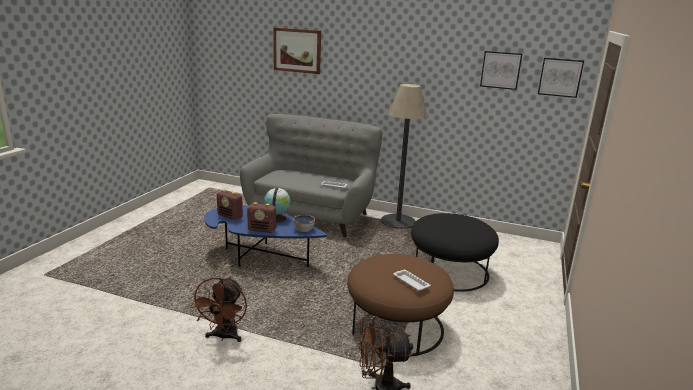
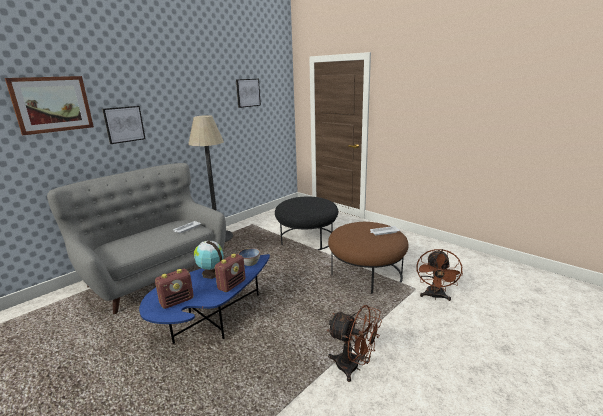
camera: 65 degrees left, 0 degrees up
(560, 77) = (278, 92): picture -> picture (124, 124)

